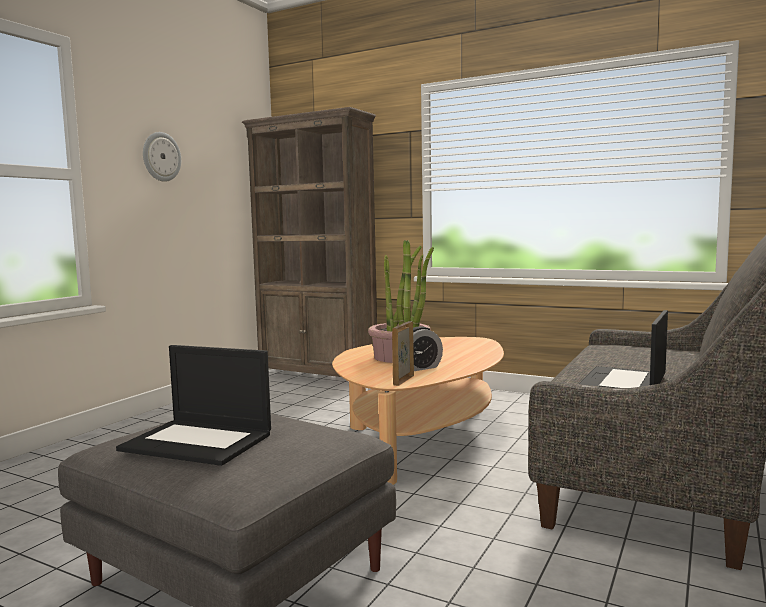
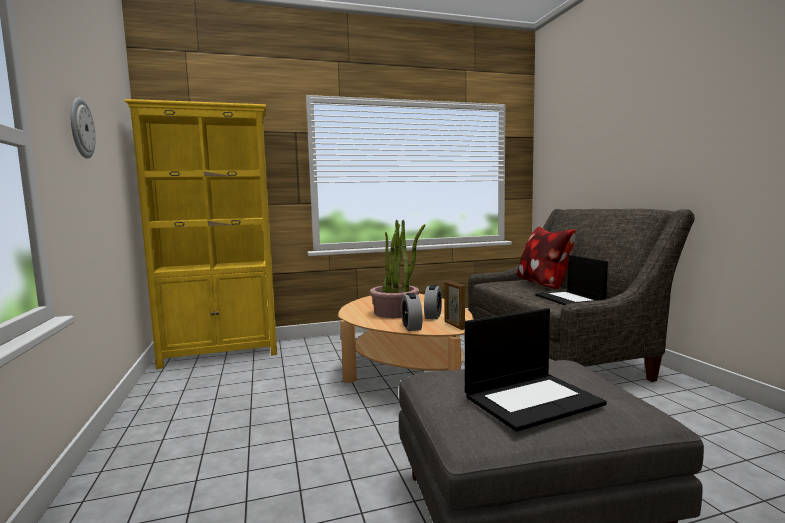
camera: 45 degrees left, 0 degrees up
(318, 377) = (221, 354): brown bookcase -> yellow bookcase
(363, 372) = (411, 327): none -> alarm clock
(678, 360) = (544, 284): none -> pillow

